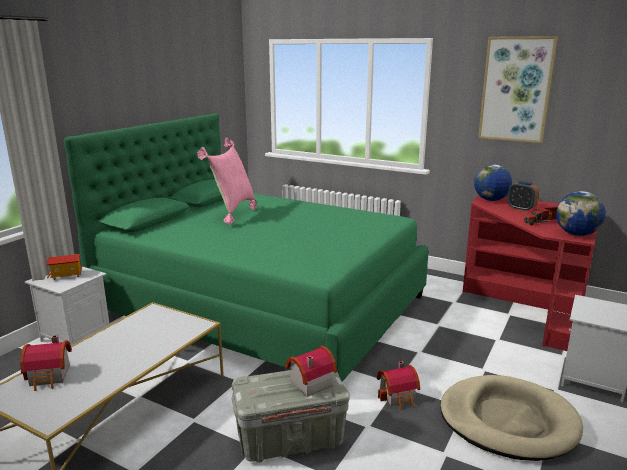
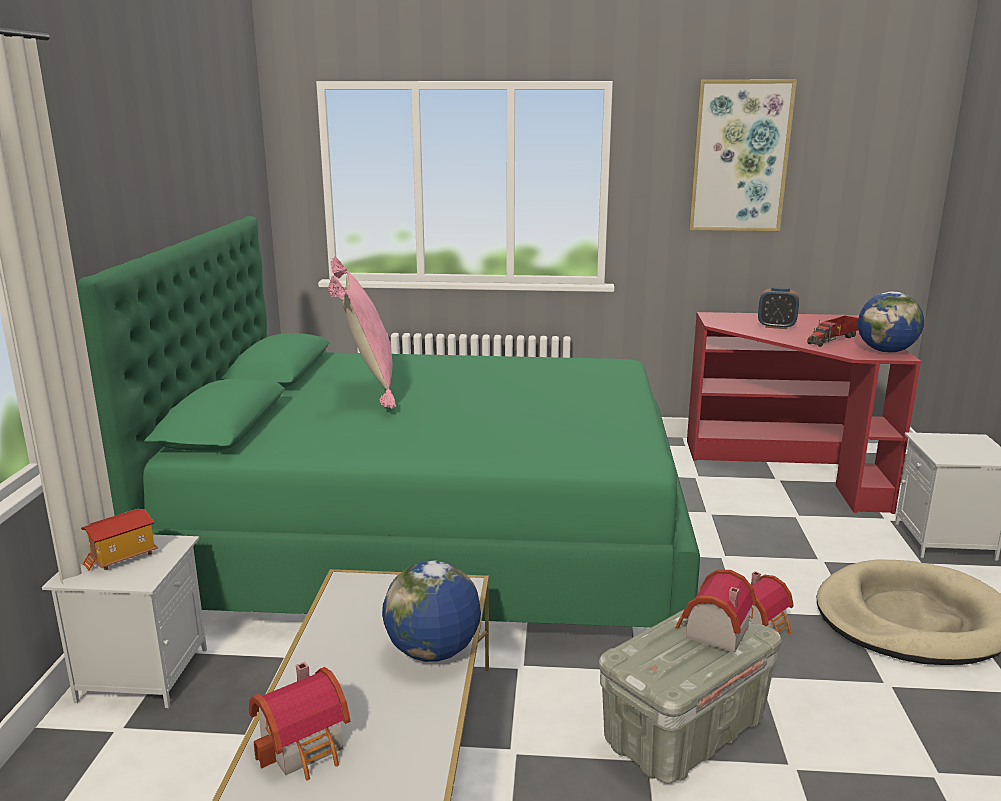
camera: 25 degrees left, 0 degrees up
(491, 200) = (724, 319): globe -> globe (433, 652)

